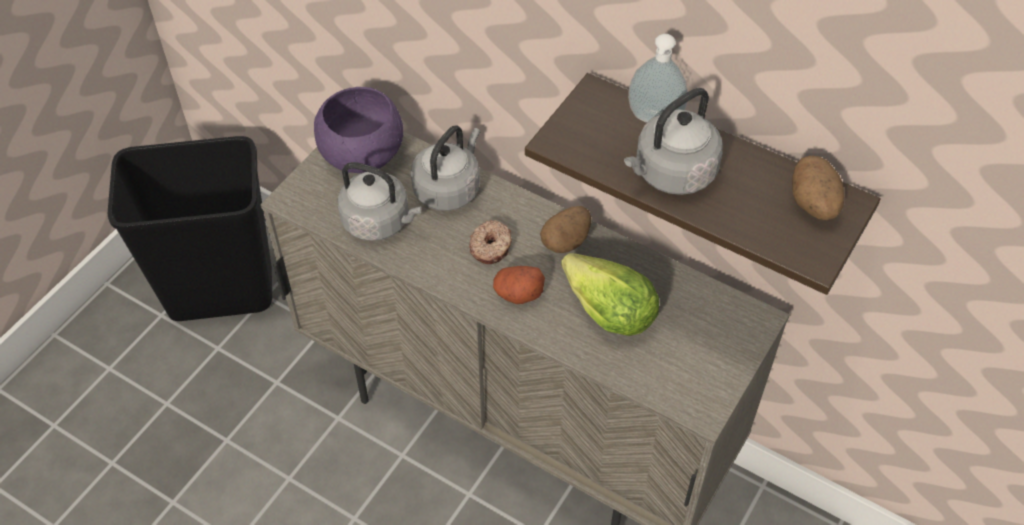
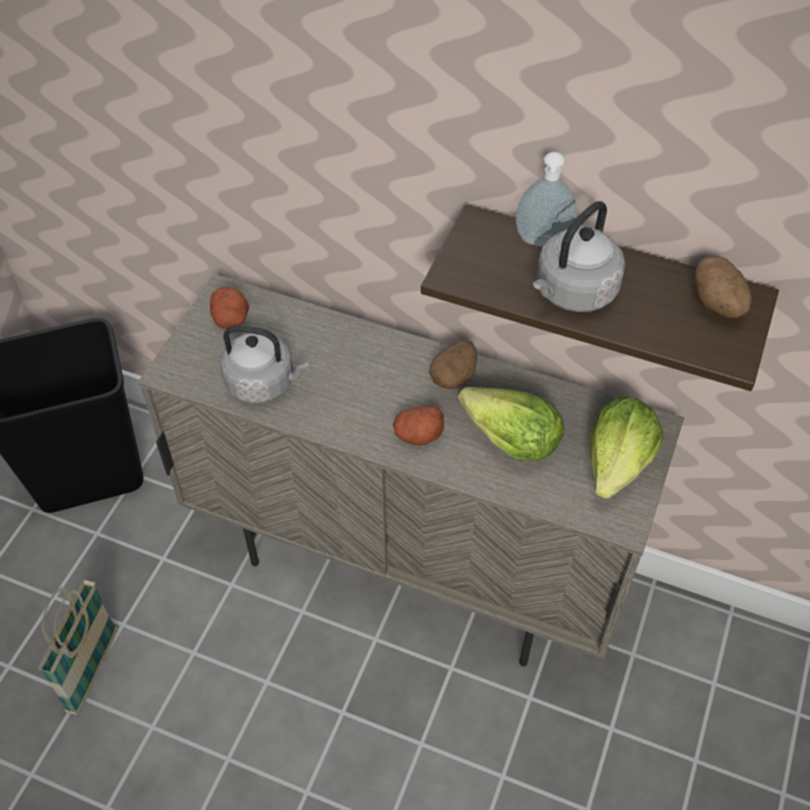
camera: 10 degrees left, 0 degrees up
(190, 480) = (93, 670): none -> basket
(361, 155) = (231, 318): purple bowl -> potato
(449, 189) = (326, 340): grey kettle -> none
(491, 247) = (381, 392): donut -> none
(711, 350) = (618, 463): none -> lettuce

